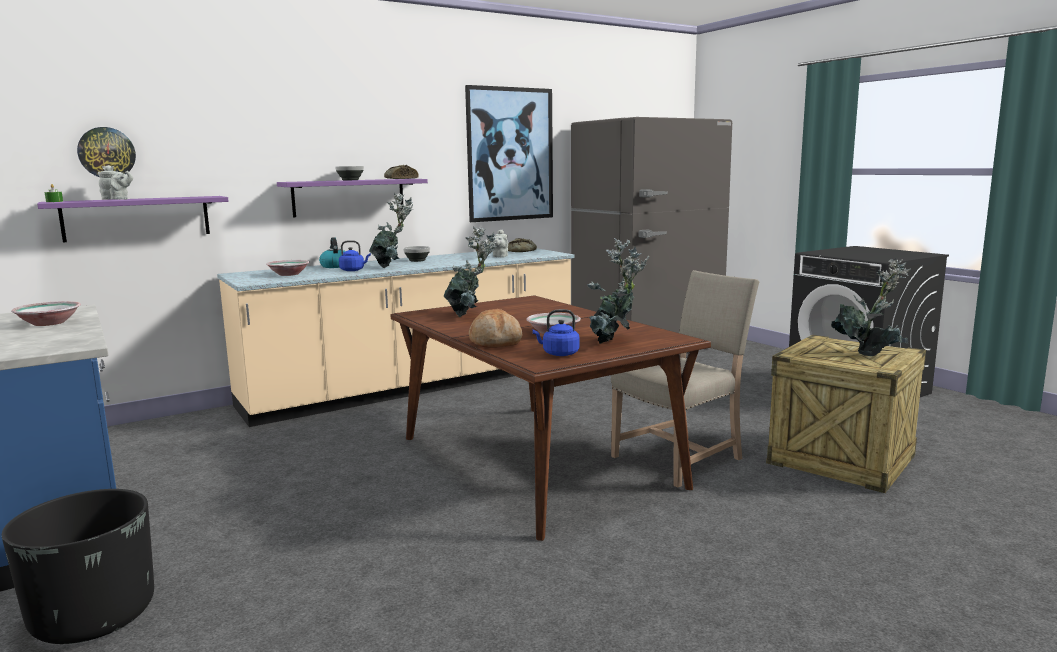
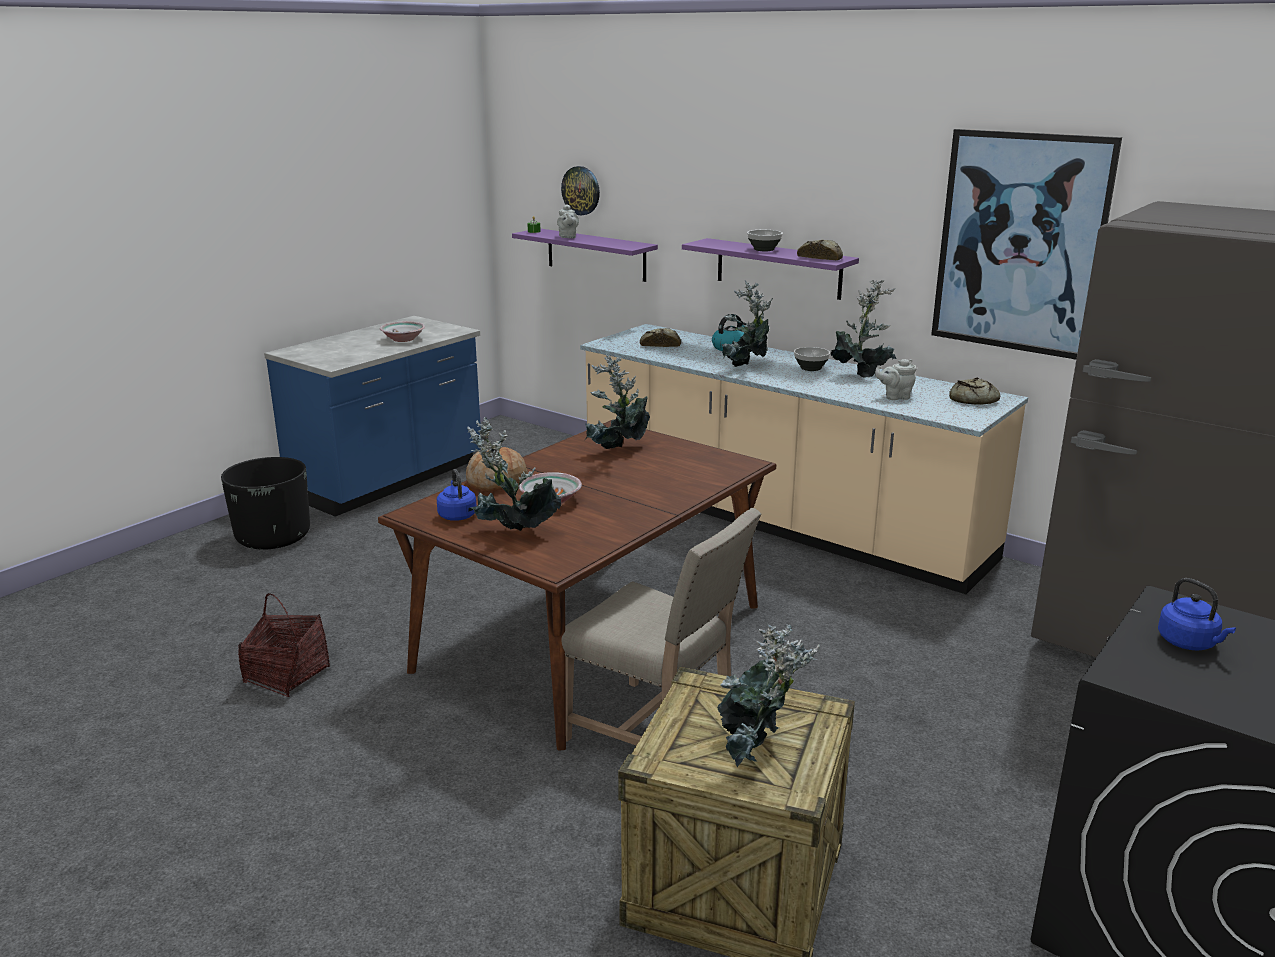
camera: 70 degrees right, 10 degrees up
(289, 274) = (660, 344): bowl -> bread
(353, 270) = (708, 359): blue kettle -> blue kettle (1189, 643)
(446, 256) = (862, 374): none -> potted plant
(498, 610) = (287, 675): none -> basket

